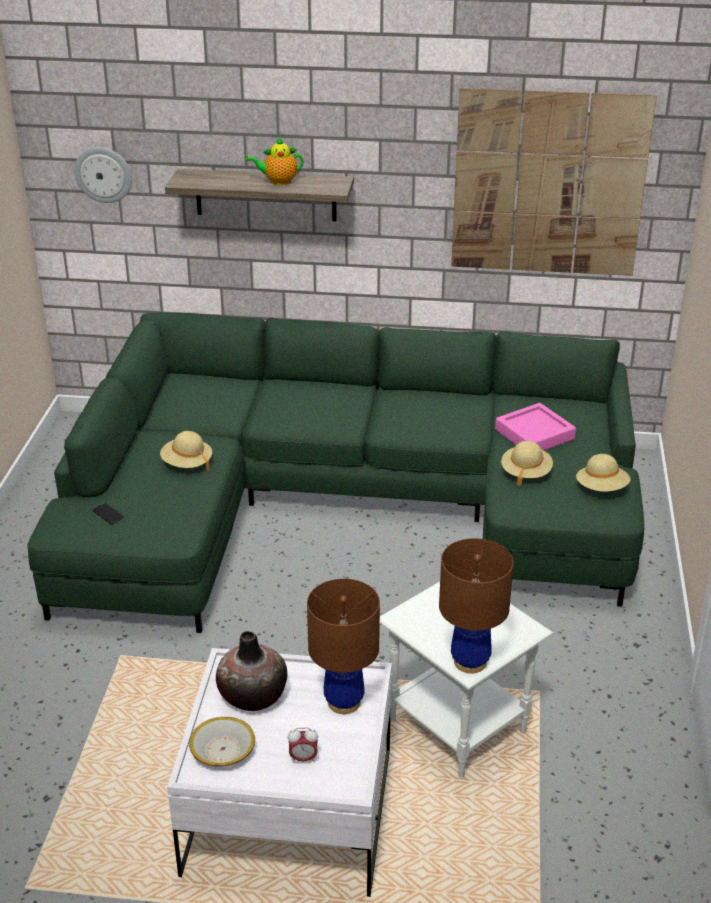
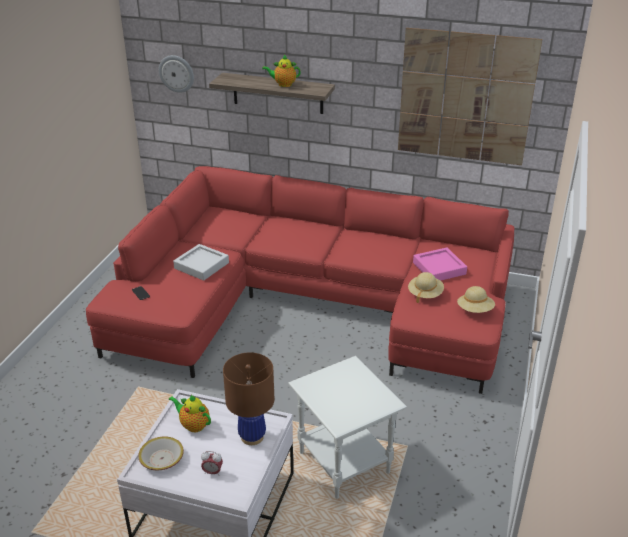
camera: 10 degrees right, 0 degrees up
(187, 463) = (201, 265): beige hat -> grey tray
(253, 696) = (193, 425): vase -> teapot
(342, 505) = (310, 304): green sofa -> red sofa
(469, 662) = (342, 420): brown table lamp -> none

